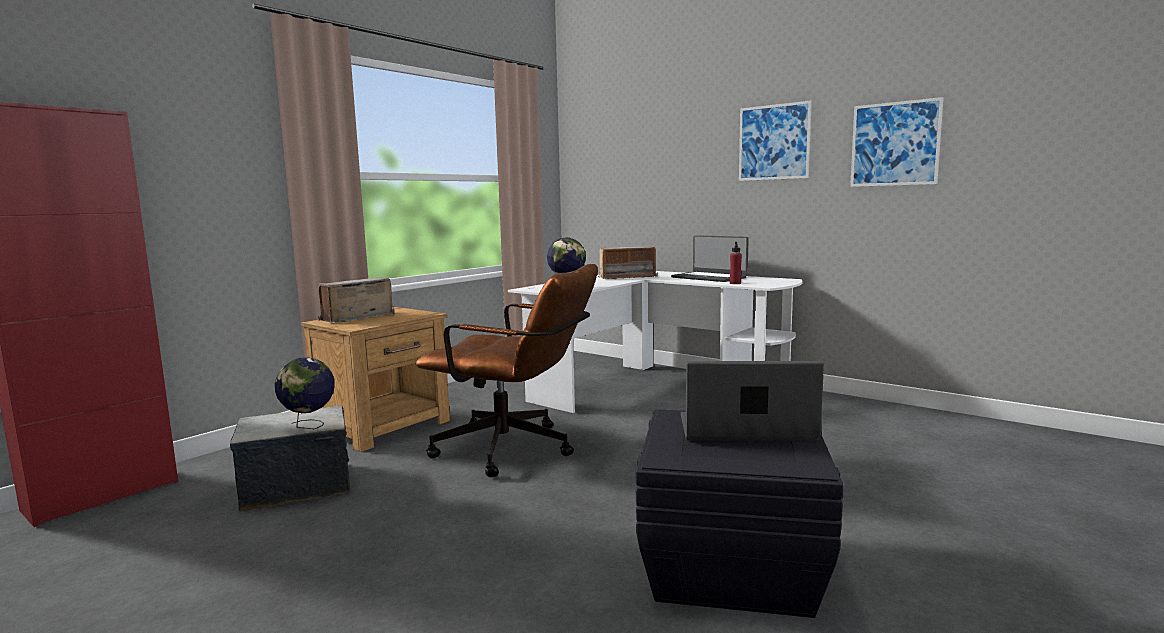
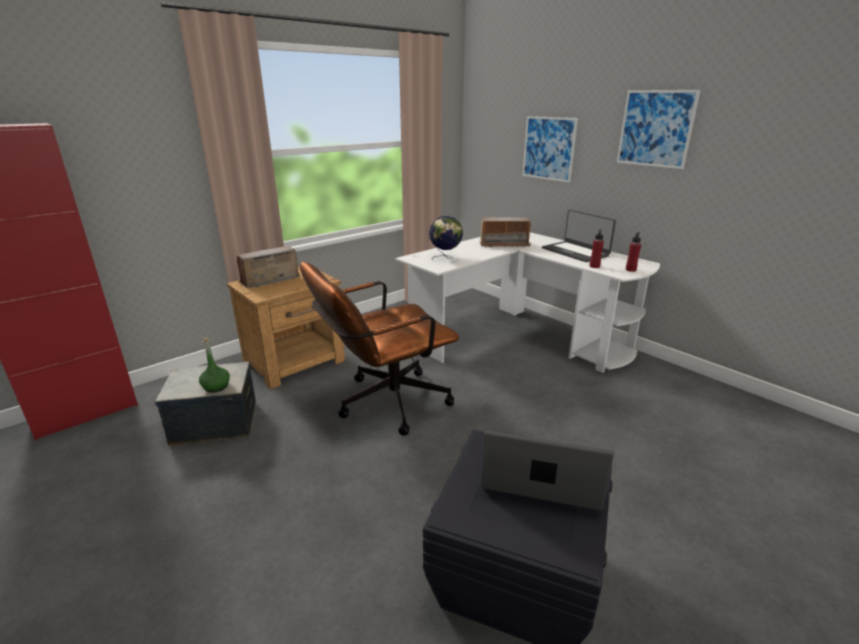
camera: 10 degrees right, 15 degrees up
(309, 426) = (216, 386): globe -> green bottle
(515, 450) = (384, 403): brown office chair -> brown office chair turned 120 degrees clockwise
(774, 283) = (630, 270): none -> red bottle
(894, 144) = (778, 146): picture -> picture (548, 148)

